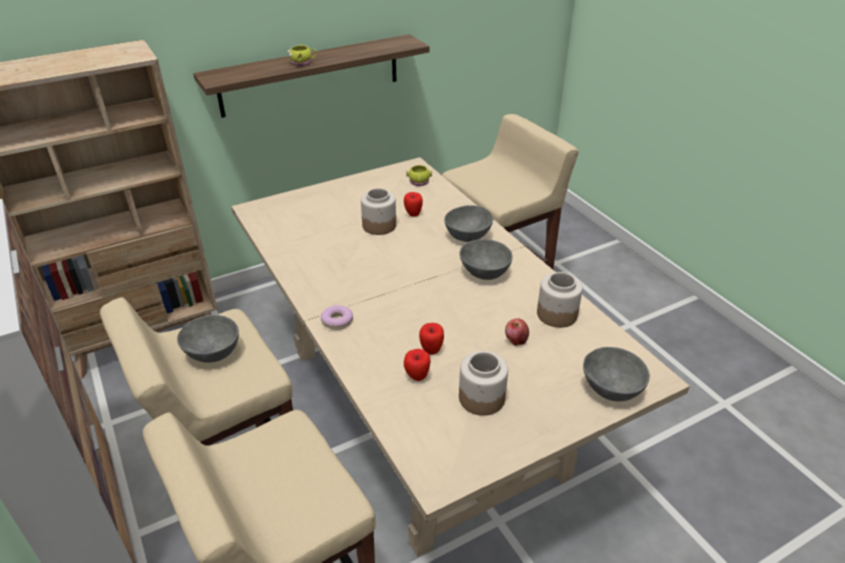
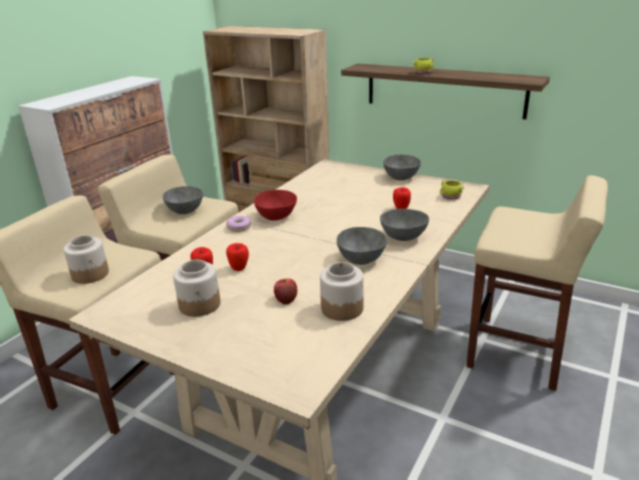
camera: 60 degrees right, 10 degrees down
(341, 287) = (276, 216): none -> red bowl
(379, 225) = (368, 203): jar -> jar (91, 274)
(610, 388) = (261, 366): grey bowl -> grey bowl (401, 177)

